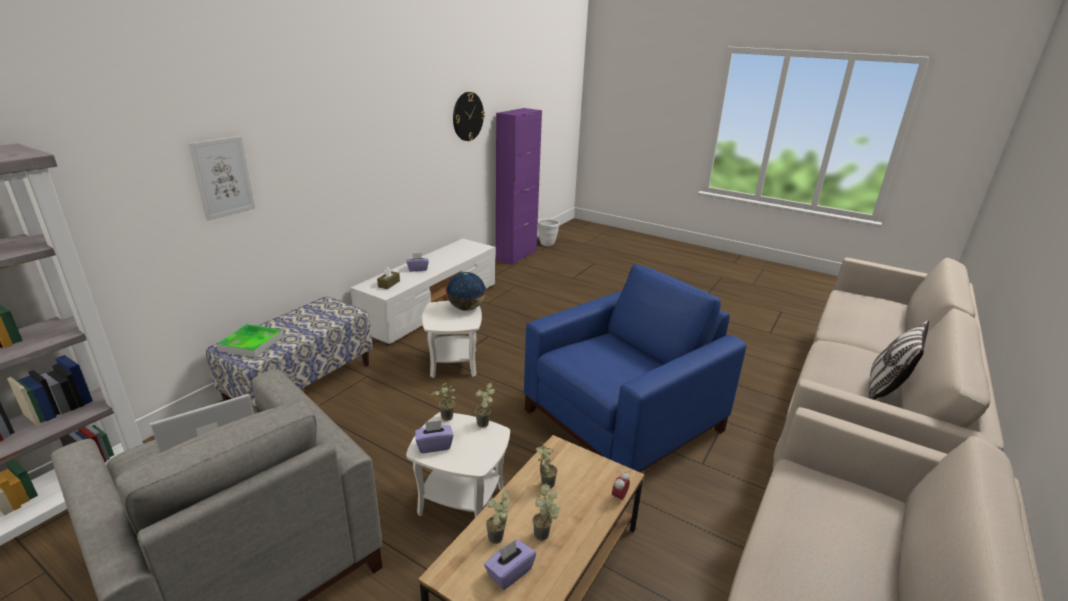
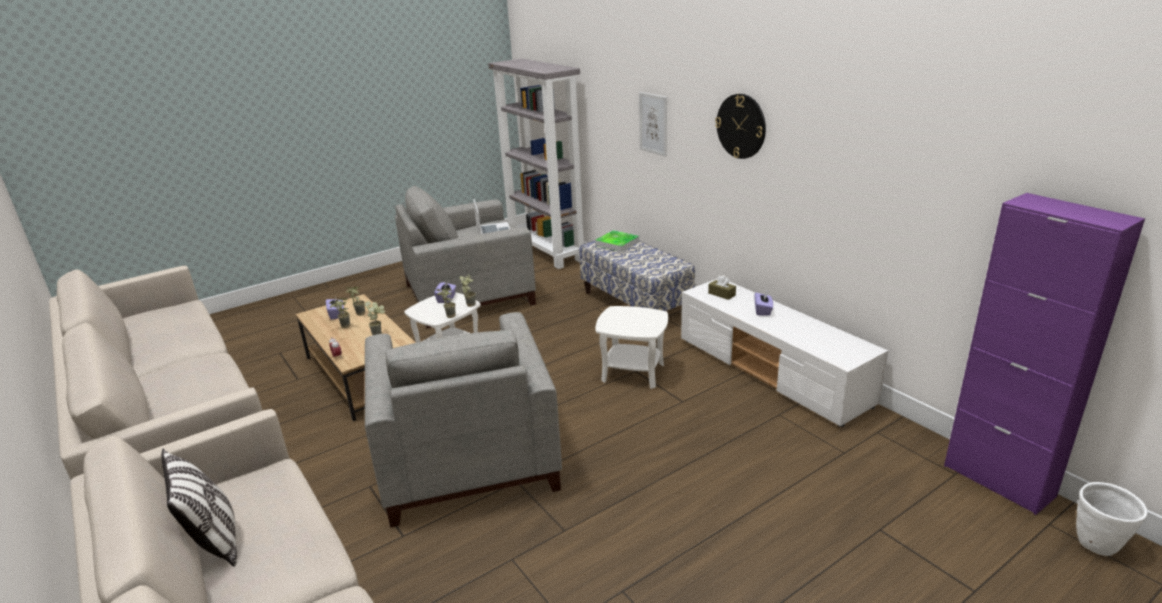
camera: 115 degrees right, 0 degrees up
(466, 308) = (642, 329): globe -> none
(467, 116) = (947, 173): wall clock -> wall clock (741, 126)
(622, 421) = (465, 454): blue armchair -> grey armchair

